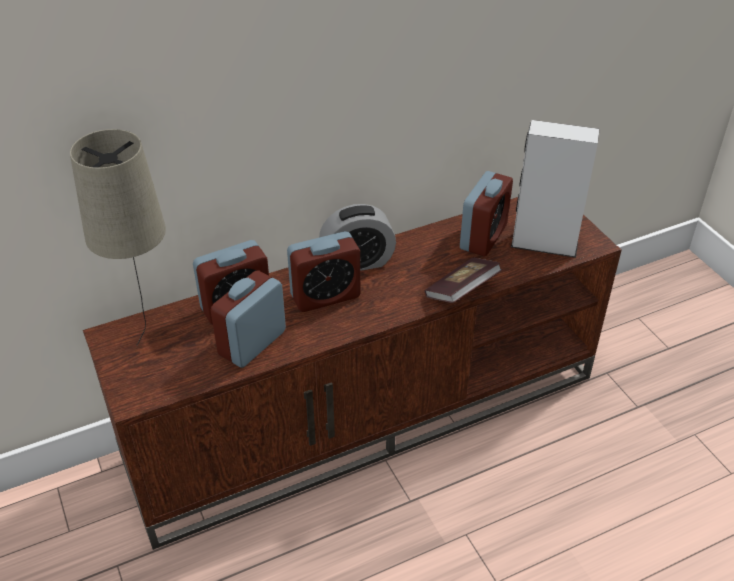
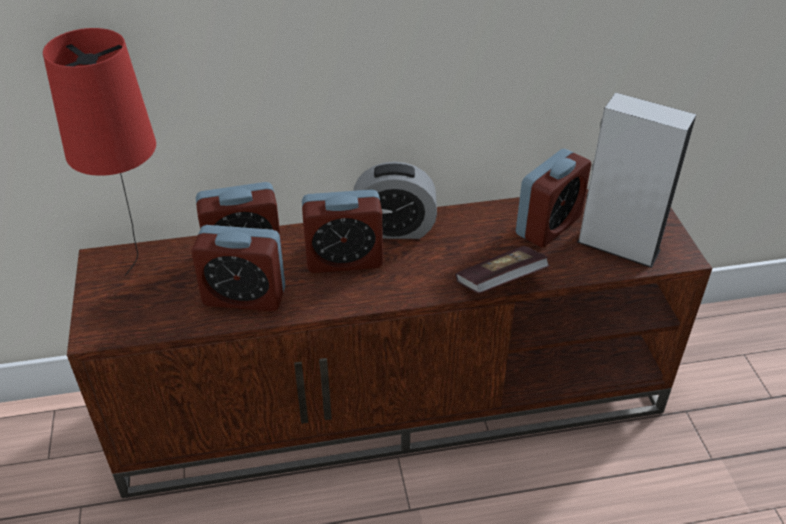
camera: 15 degrees right, 0 degrees up
(149, 333) = (142, 266): beige table lamp -> red table lamp
(252, 343) = (244, 297): alarm clock -> alarm clock turned 135 degrees counterclockwise

